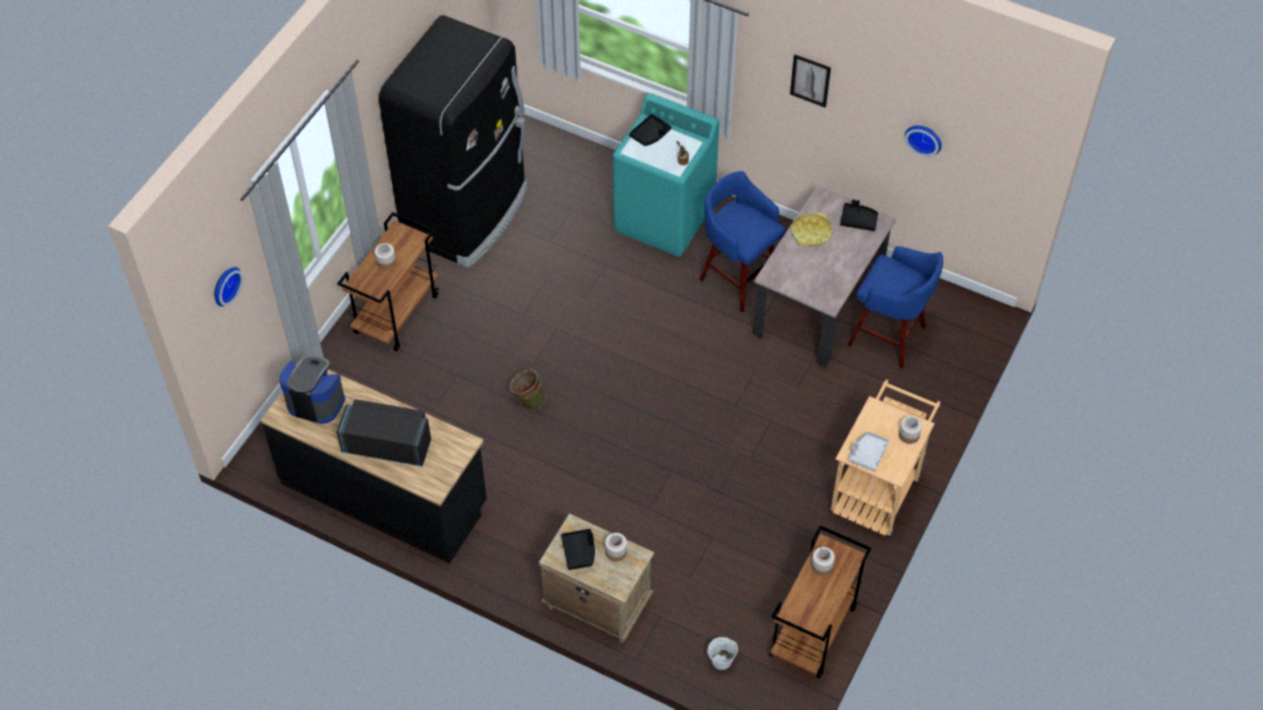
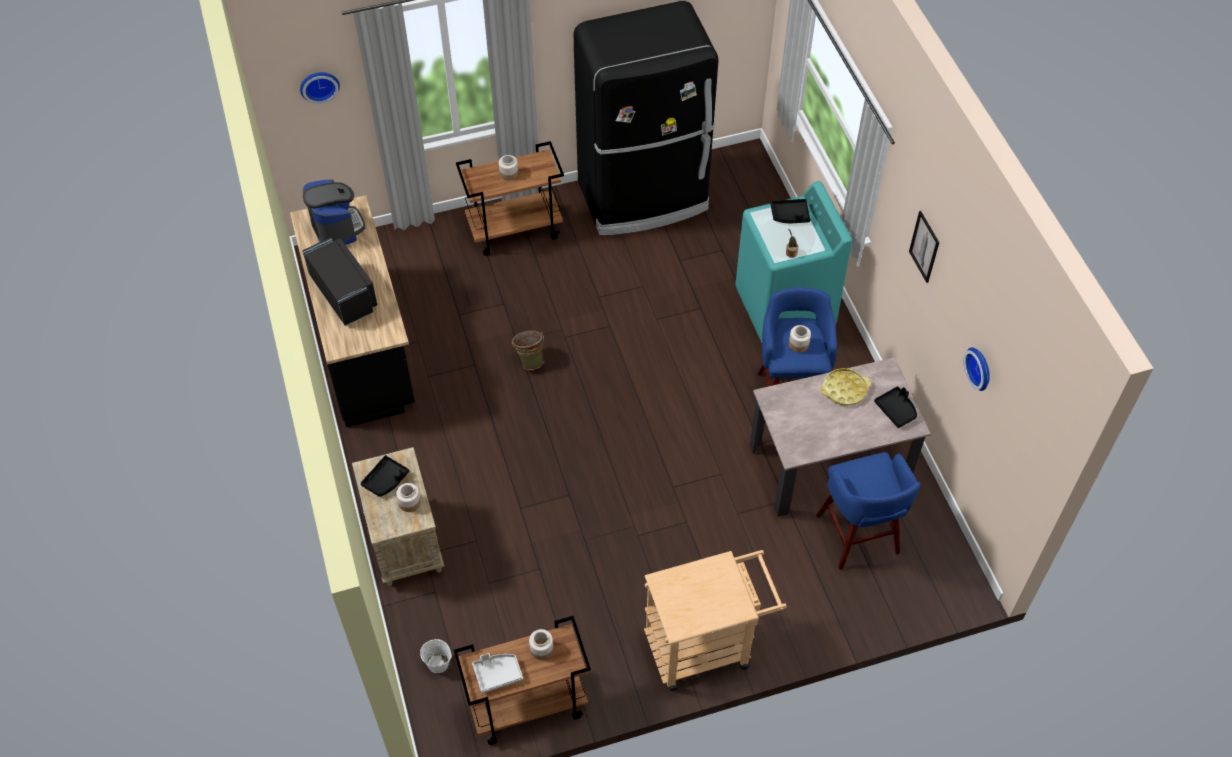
camera: 45 degrees right, 0 degrees up
(867, 454) = (673, 593): grey tray -> grey tray (497, 674)
(908, 435) = (724, 608): jar -> jar (798, 344)

